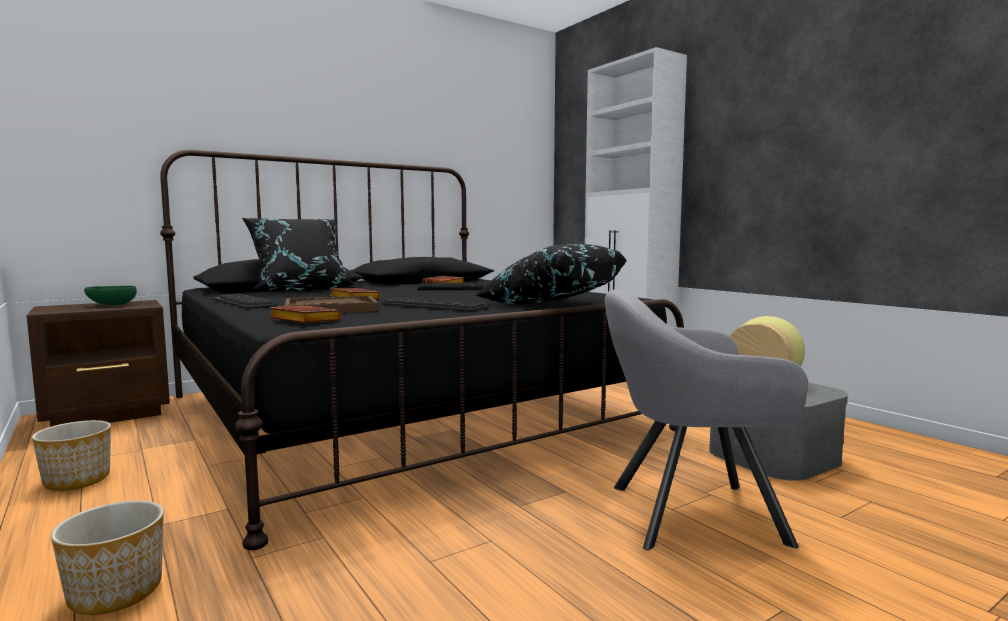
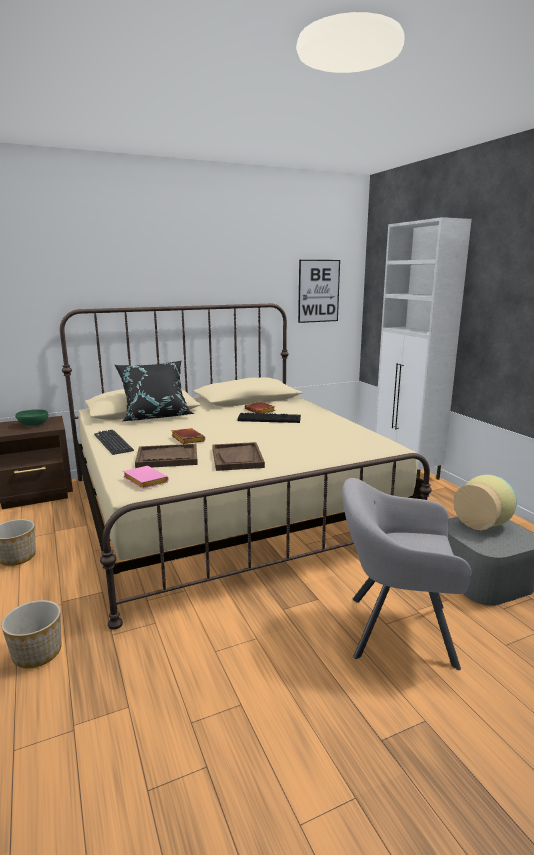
camera: 10 degrees right, 10 degrees up
(302, 321) = (143, 481): brown book -> pink book
(404, 412) = (227, 507): black bed -> beige bed
(433, 307) = (237, 458): keyboard -> brown tray
(502, 160) = (318, 291): none -> picture
(551, 303) = (323, 456): black pillow -> none

